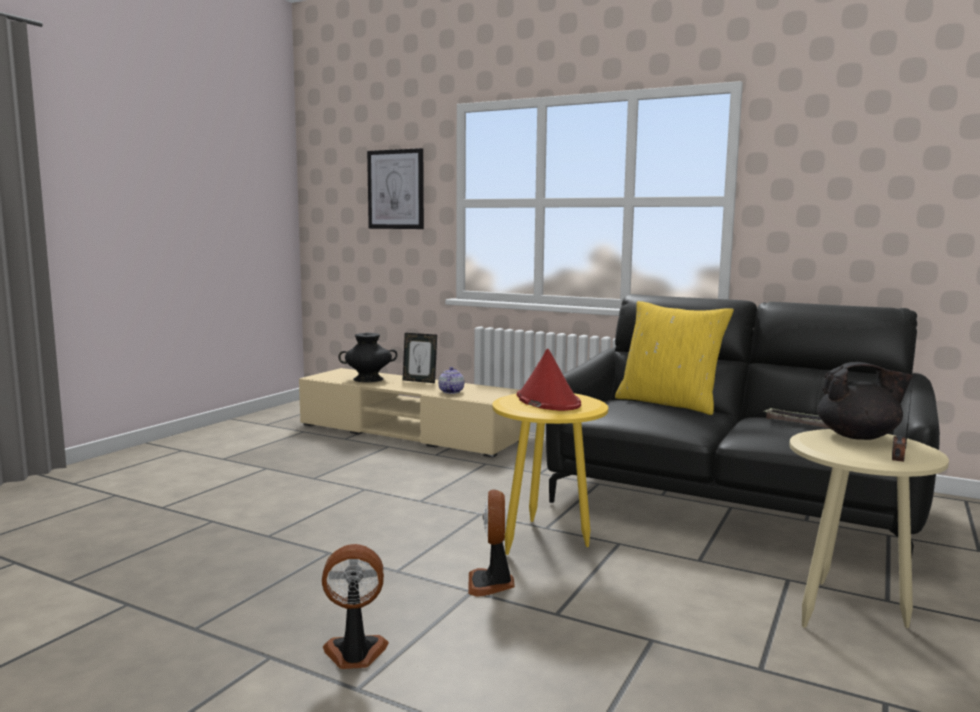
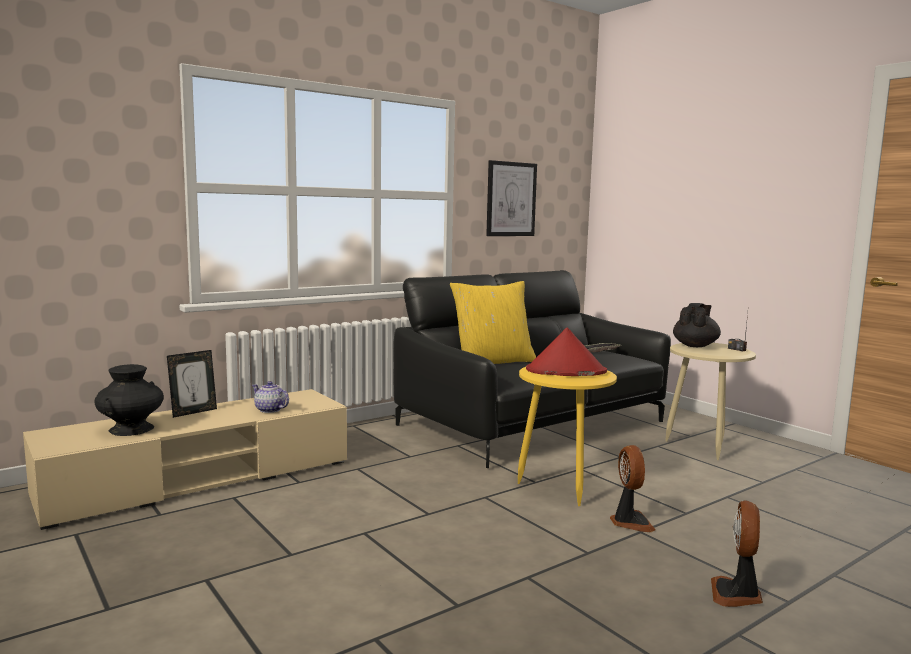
camera: 65 degrees left, 0 degrees up
(396, 189) = (82, 163): picture -> picture (511, 199)
(491, 584) = (630, 522): fan -> fan turned 120 degrees counterclockwise

